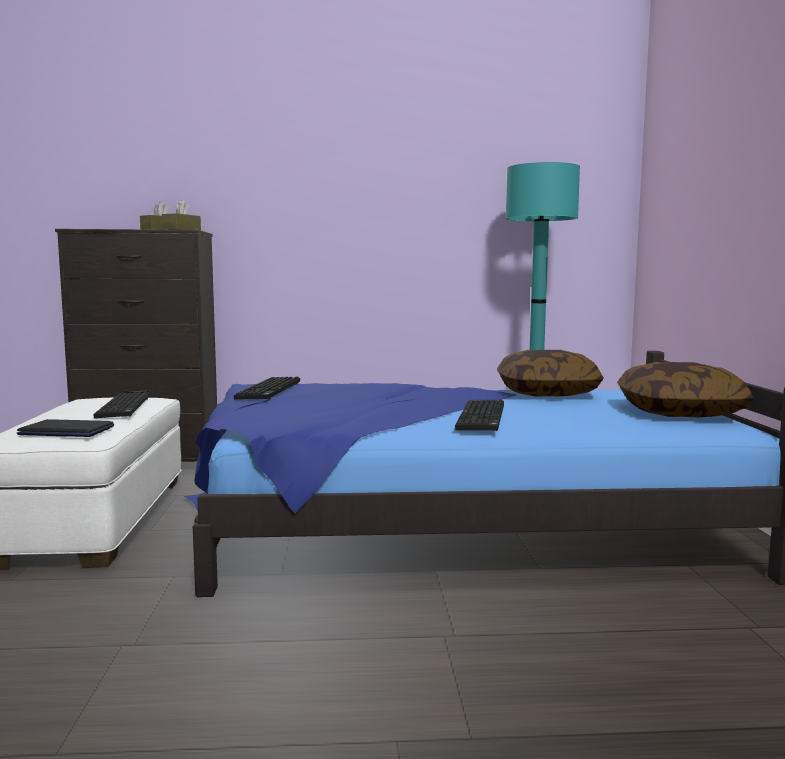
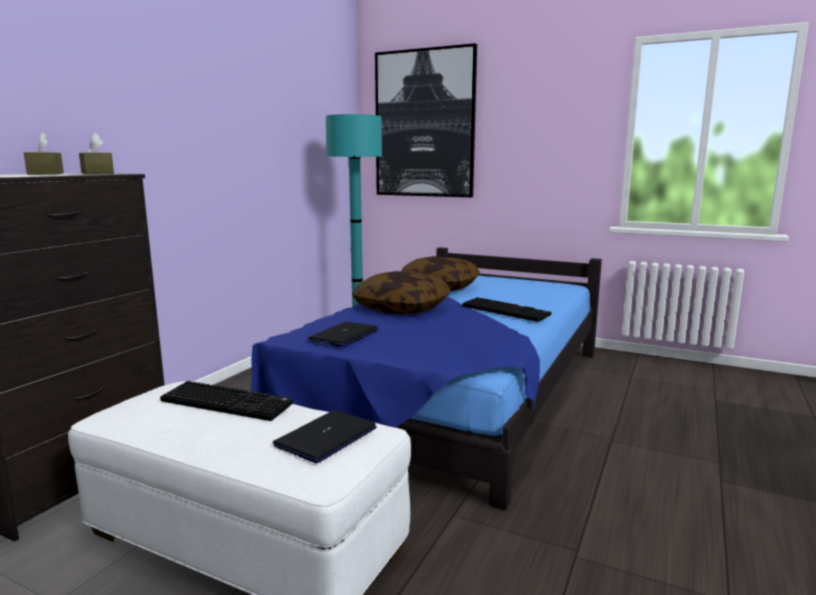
camera: 60 degrees left, 5 degrees up
(270, 390) = (344, 335): keyboard -> laptop
(680, 412) = (525, 283): pillow -> pillow (402, 308)
(686, 167) = (424, 124): none -> picture

